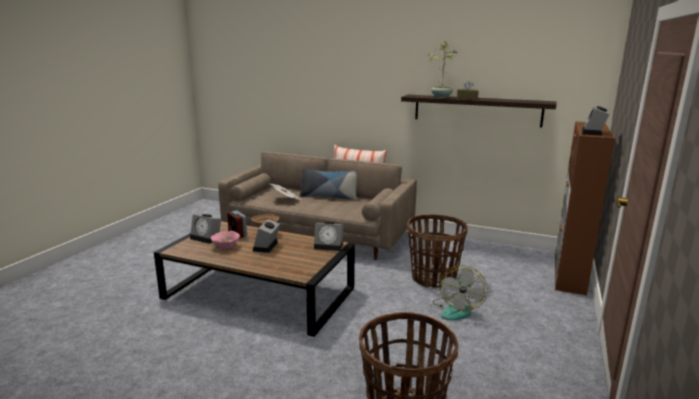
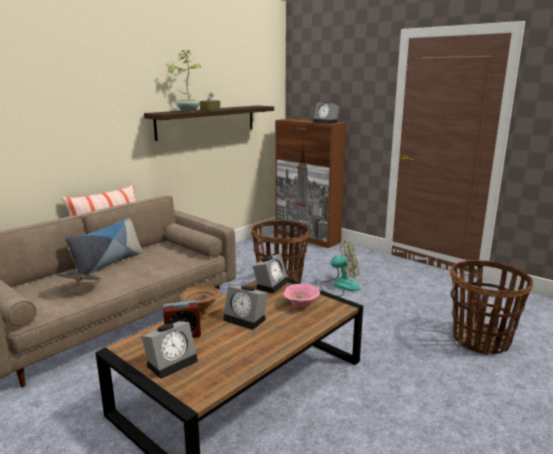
camera: 70 degrees left, 0 degrees up
(225, 247) = (222, 348): pink bowl -> pink bowl (301, 305)
(457, 309) = (339, 286): fan -> fan turned 45 degrees counterclockwise

